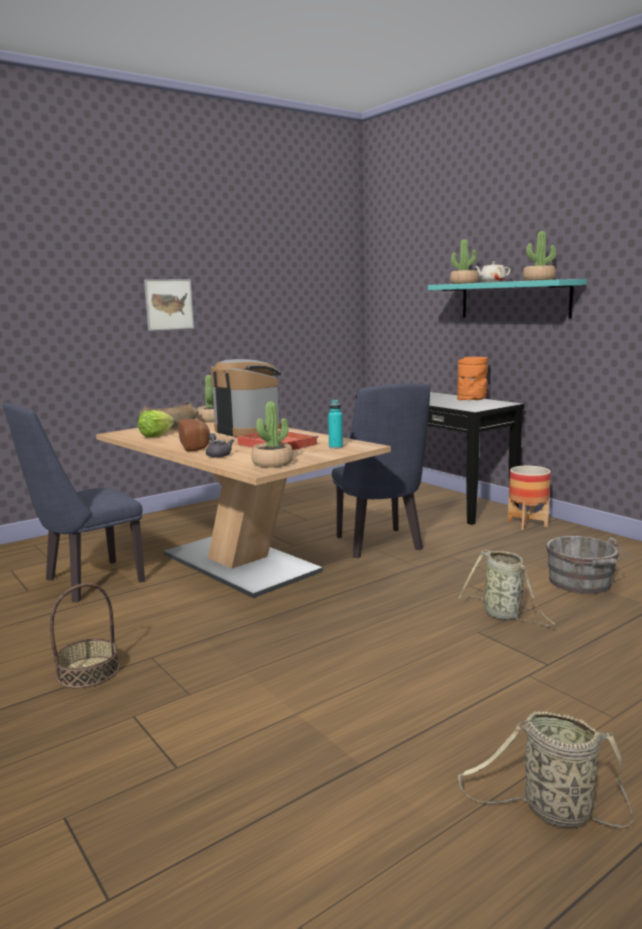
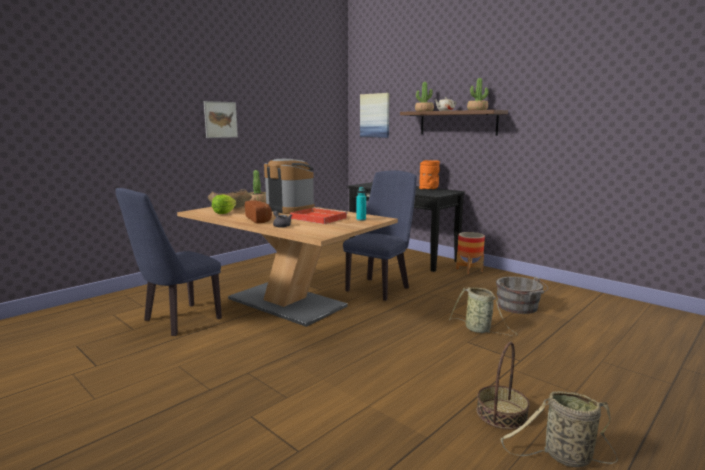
camera: 10 degrees left, 0 degrees up
(88, 672) = (203, 386): basket -> basket (501, 414)
(272, 463) = (325, 231): potted plant -> none
(380, 546) = (380, 287): blue chair -> blue chair turned 120 degrees counterclockwise
(400, 291) = (375, 115): none -> picture
(514, 300) = (457, 123): turquoise shelf -> brown shelf

